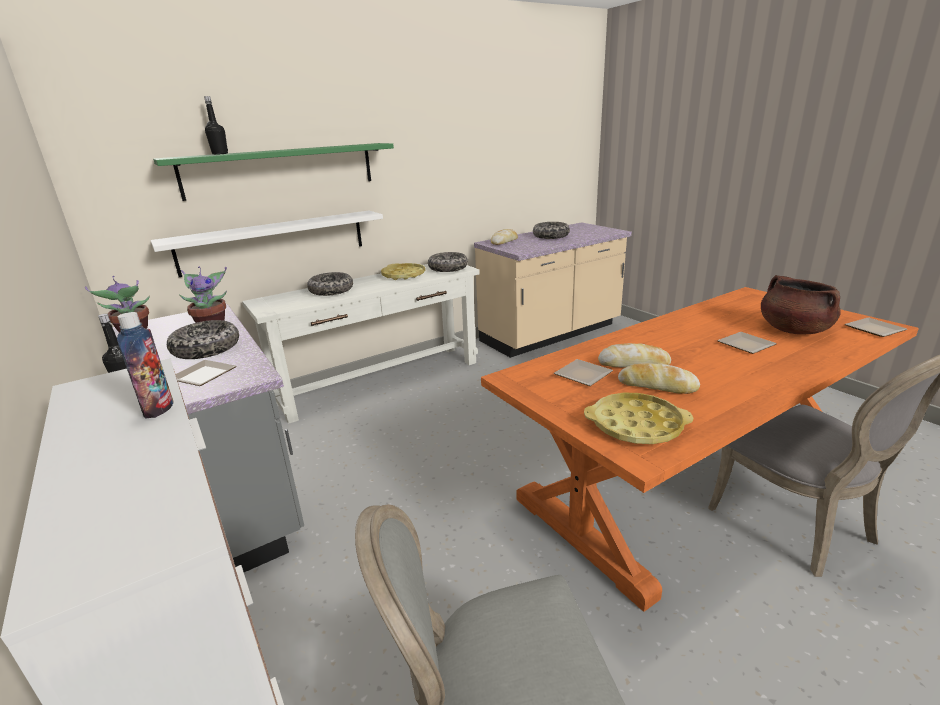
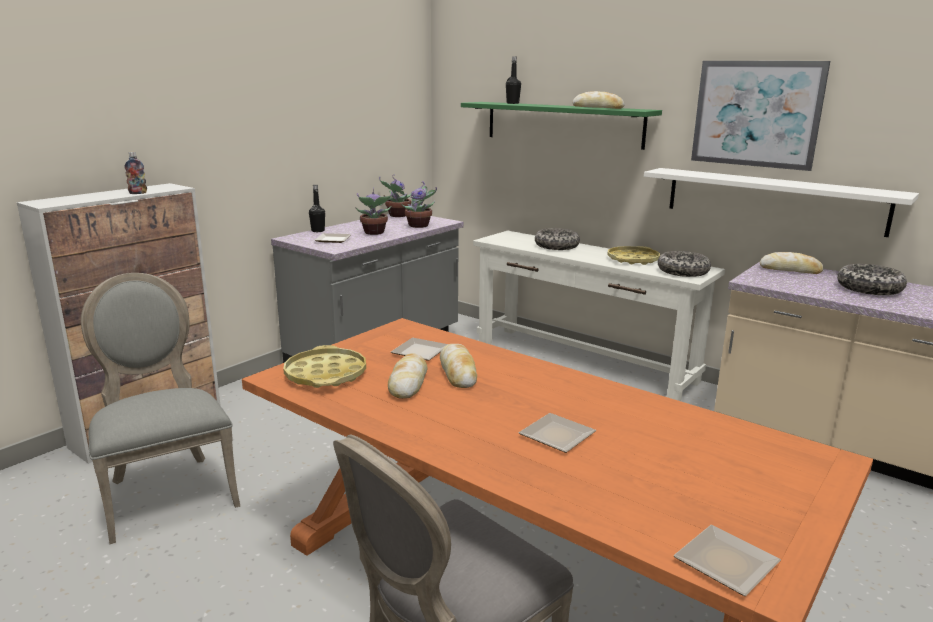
camera: 70 degrees right, 5 degrees down
(206, 349) = (374, 233): bowl -> potted plant
(274, 242) = (543, 187): white shelf -> white shelf (772, 200)
(333, 146) = (597, 107): none -> bread
(447, 138) = (756, 114): none -> picture
(793, 330) = (653, 479): brown cooking pot -> none

